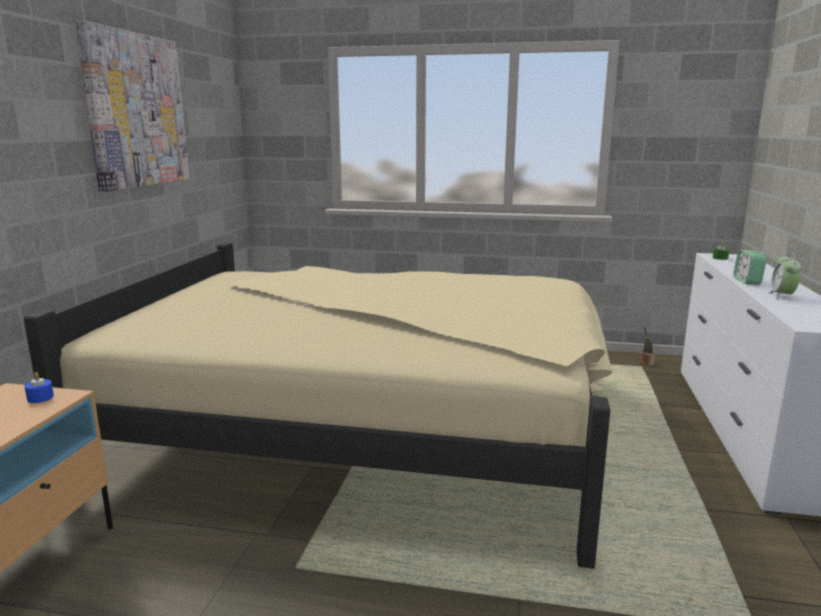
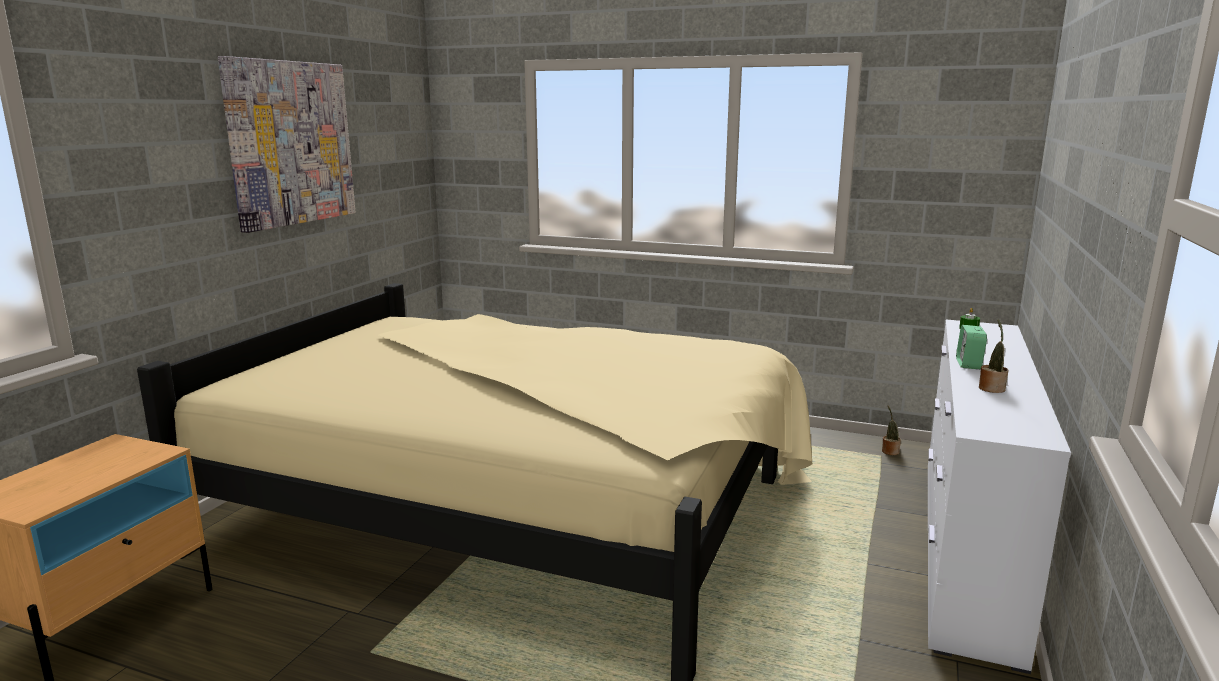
camera: 10 degrees right, 0 degrees up
(40, 398) = (137, 452): blue candle -> none
(782, 296) = (991, 388): alarm clock -> potted plant

